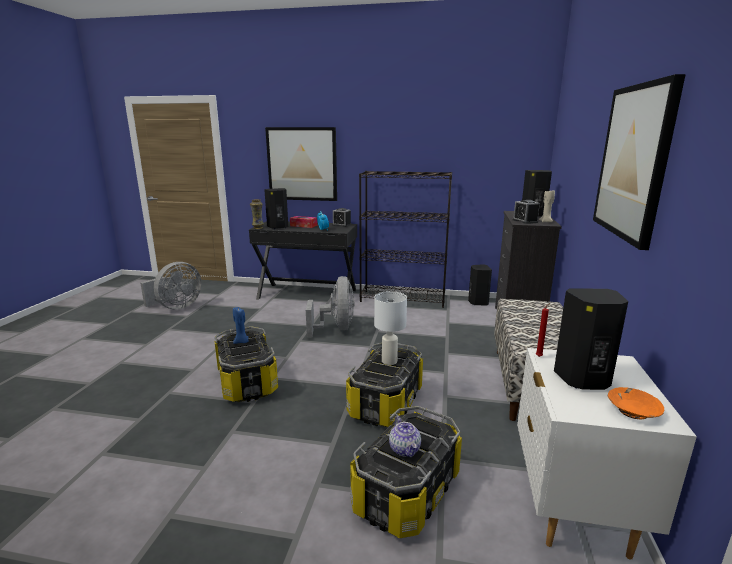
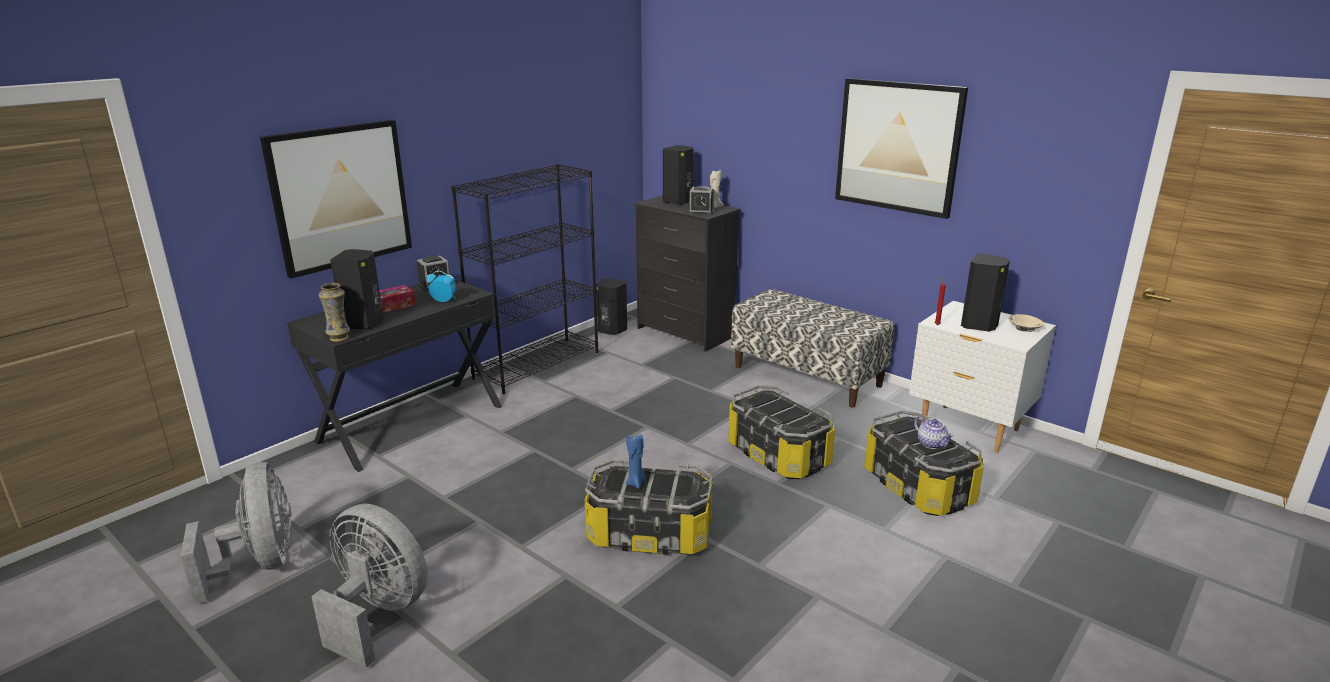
camera: 60 degrees left, 5 degrees up
(336, 328) = (569, 434): grey fan -> grey fan (377, 614)
(390, 361) = (776, 407): white table lamp -> none
(405, 449) = (932, 444): teapot -> teapot turned 45 degrees clockwise
(632, 411) = (1024, 328): orange bowl -> beige bowl

